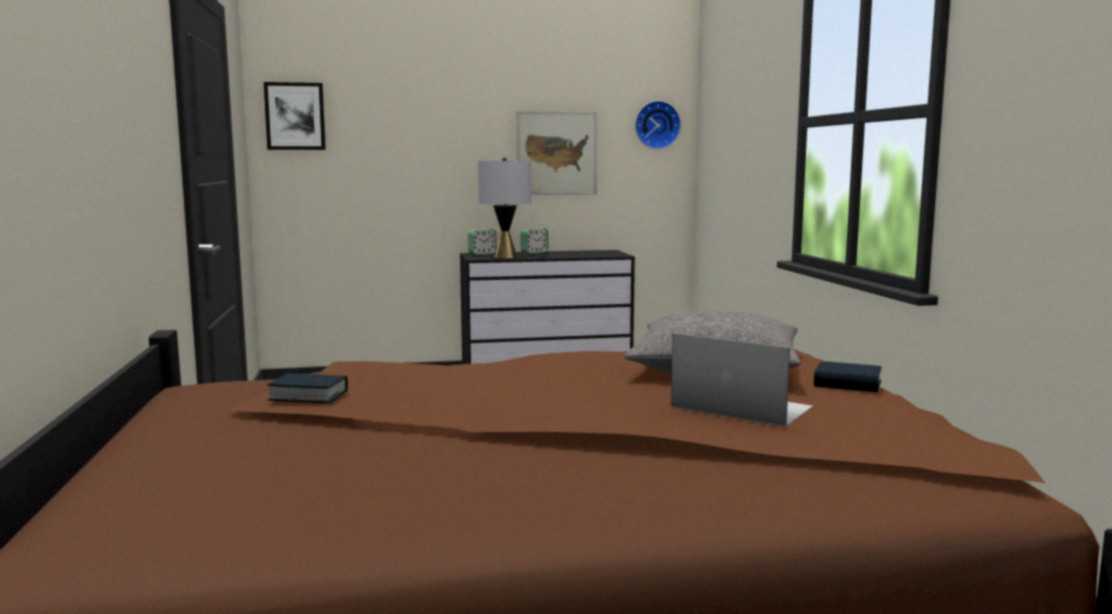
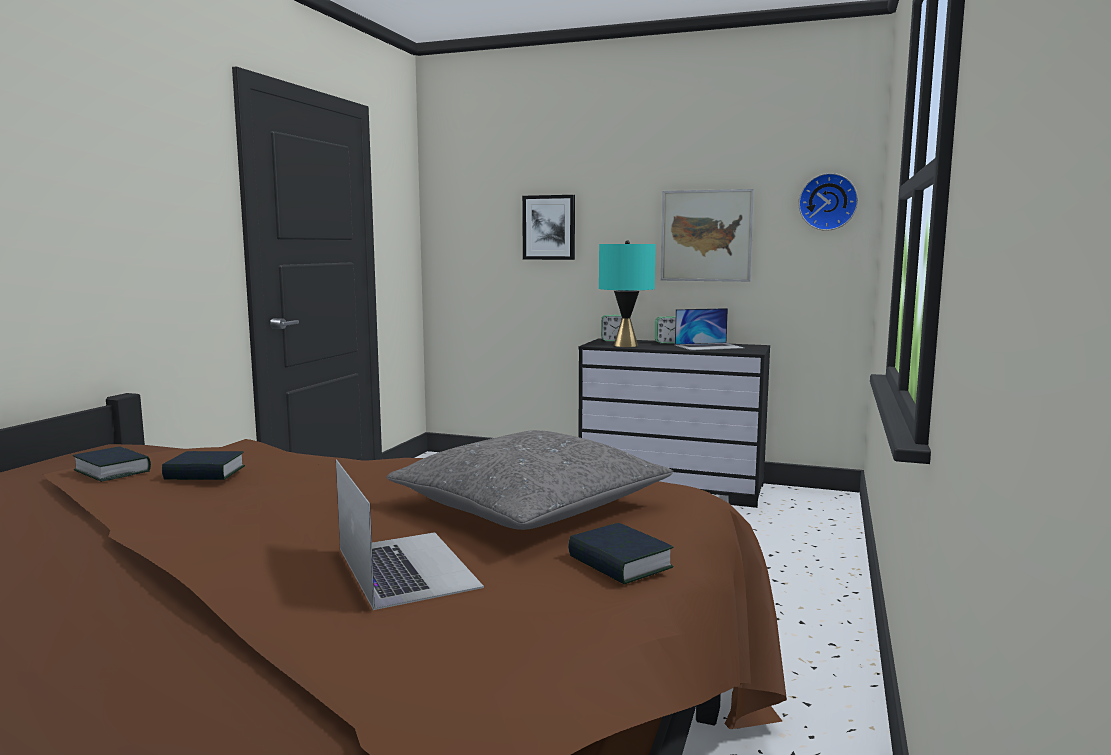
camera: 30 degrees right, 0 degrees up
(295, 116) = (458, 203): picture -> picture (549, 227)
(400, 386) = (205, 473): none -> book
(505, 257) = (625, 345): grey table lamp -> turquoise table lamp
(576, 253) = (709, 346): none -> laptop

